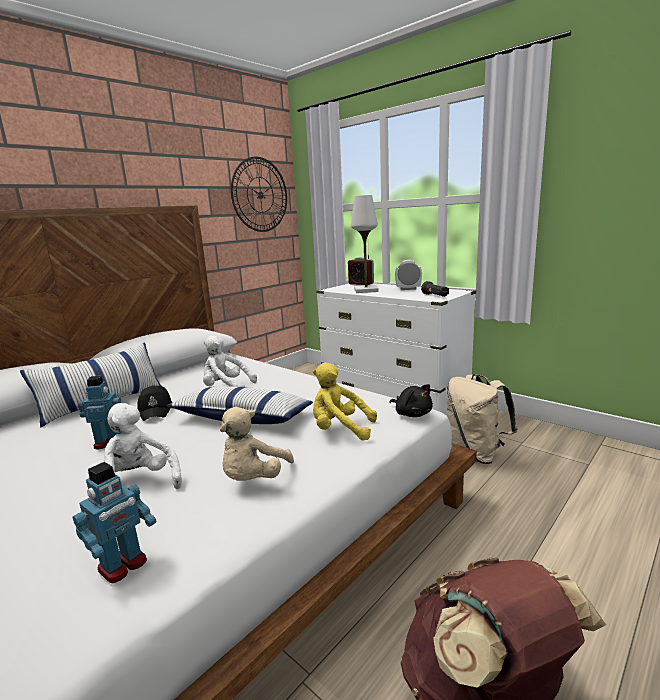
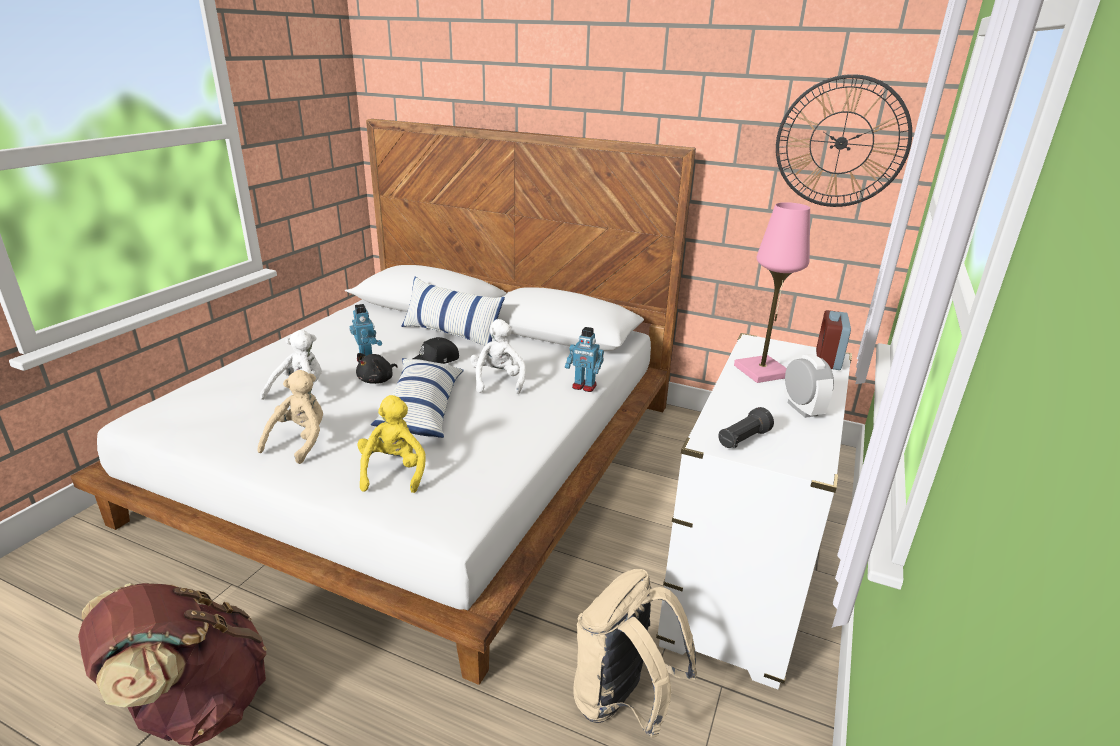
camera: 70 degrees right, 10 degrees up
(123, 566) = (199, 418): toy robot -> toy robot (584, 386)
(254, 479) = (300, 441): beige plush toy -> beige plush toy turned 105 degrees clockwise
(366, 290) = (762, 371): white table lamp -> pink table lamp
(412, 414) = (444, 521): black plush toy -> black plush toy (377, 380)

